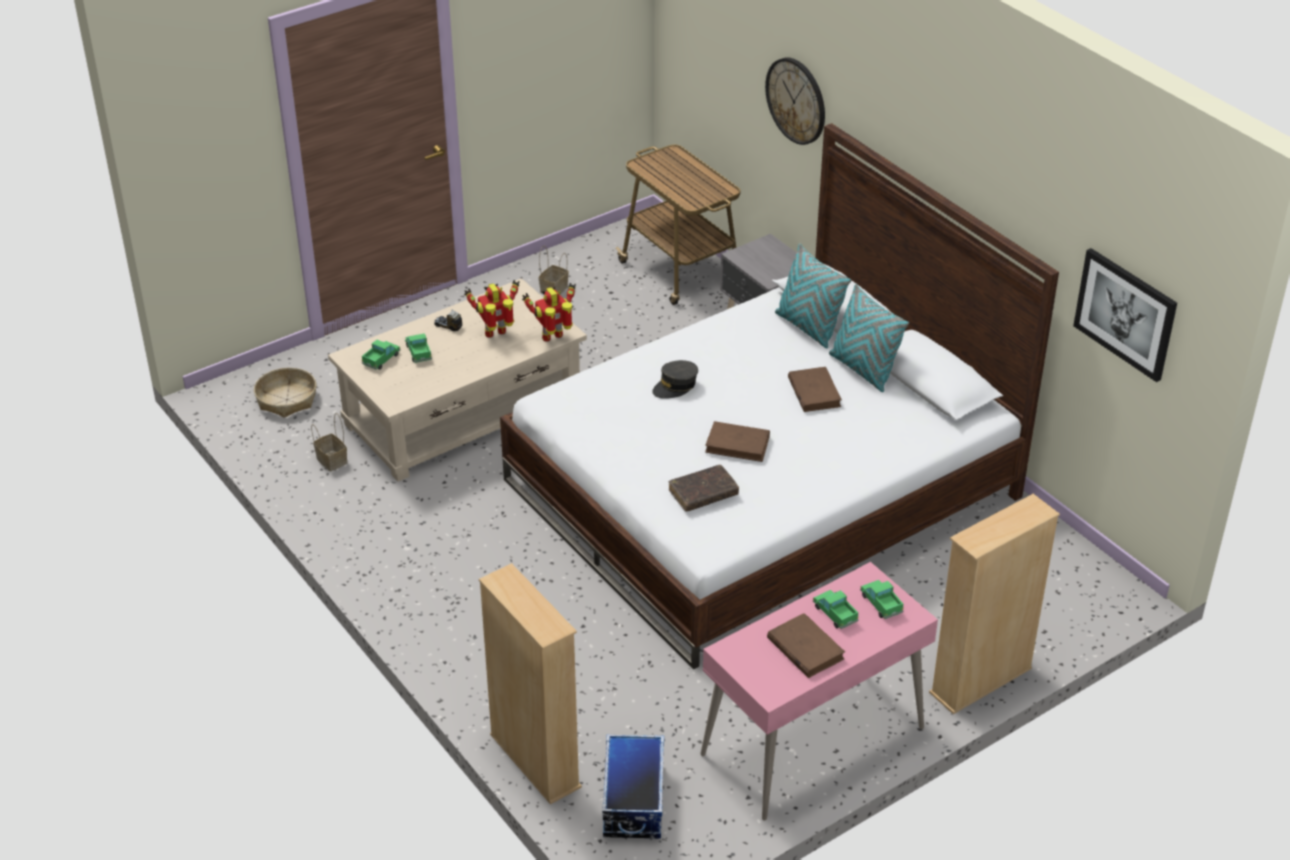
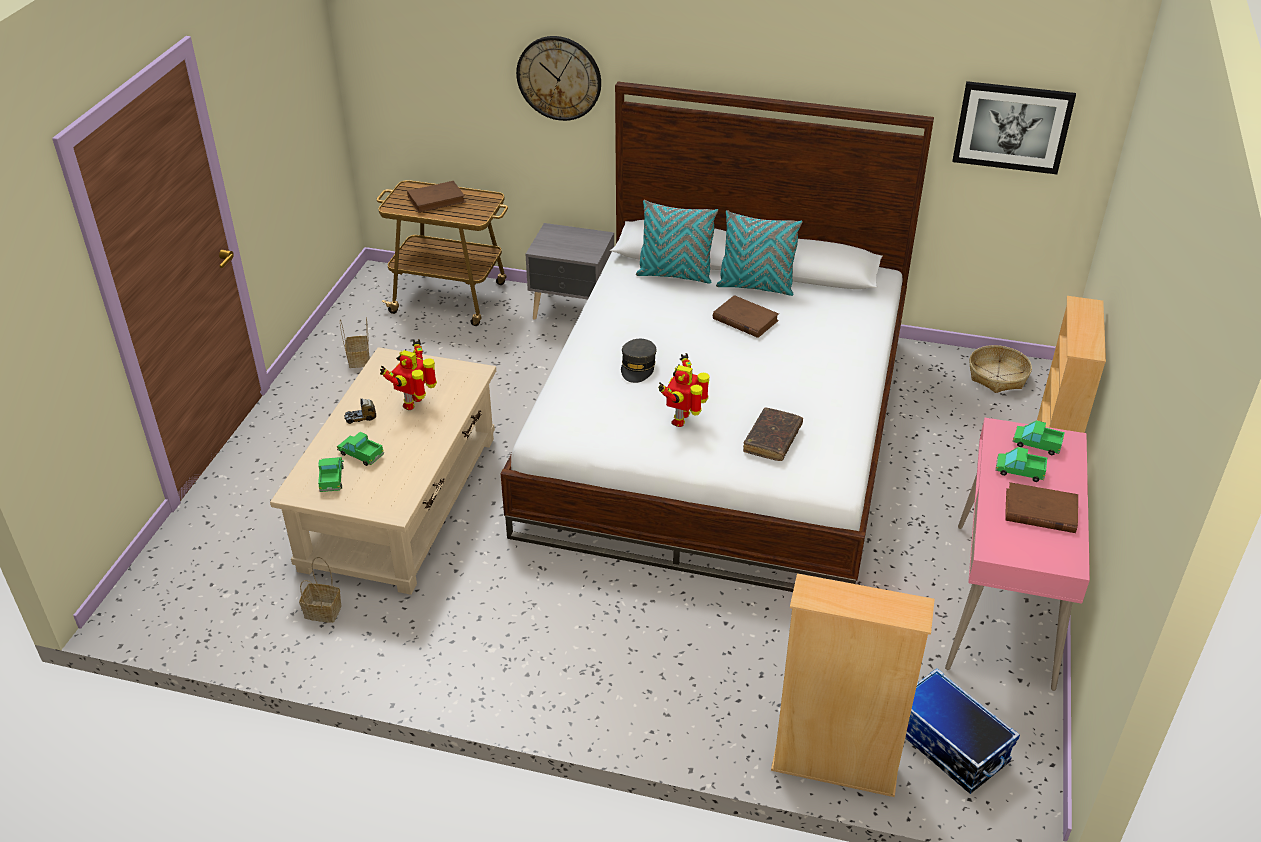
camera: 40 degrees left, 0 degrees up
(287, 400) = (209, 580): basket -> basket (997, 376)
(553, 337) = (471, 381): toy robot -> toy robot (683, 419)
(738, 444) = (745, 387): brown book -> brown book (436, 199)

